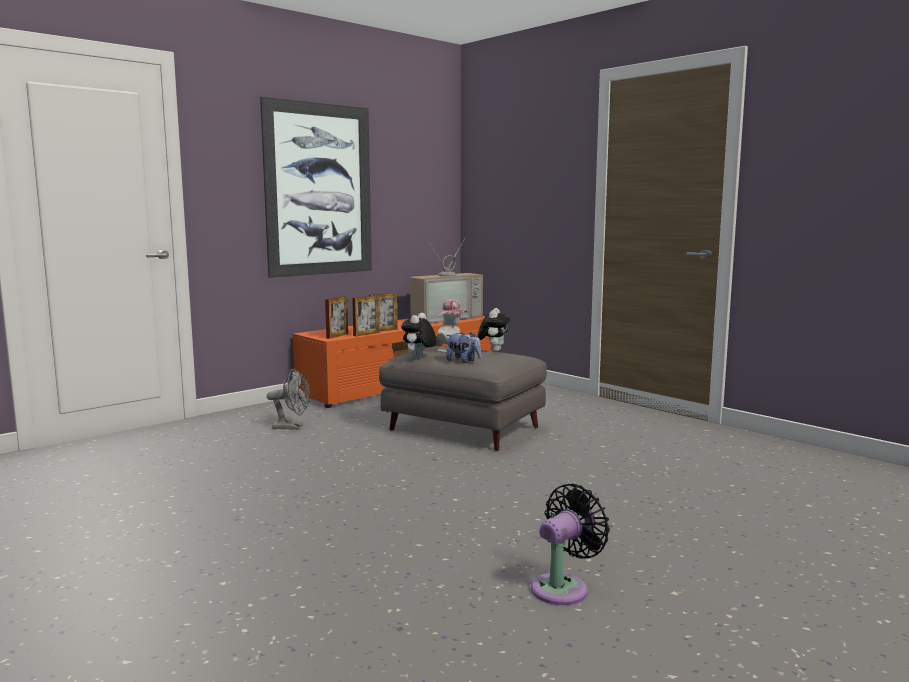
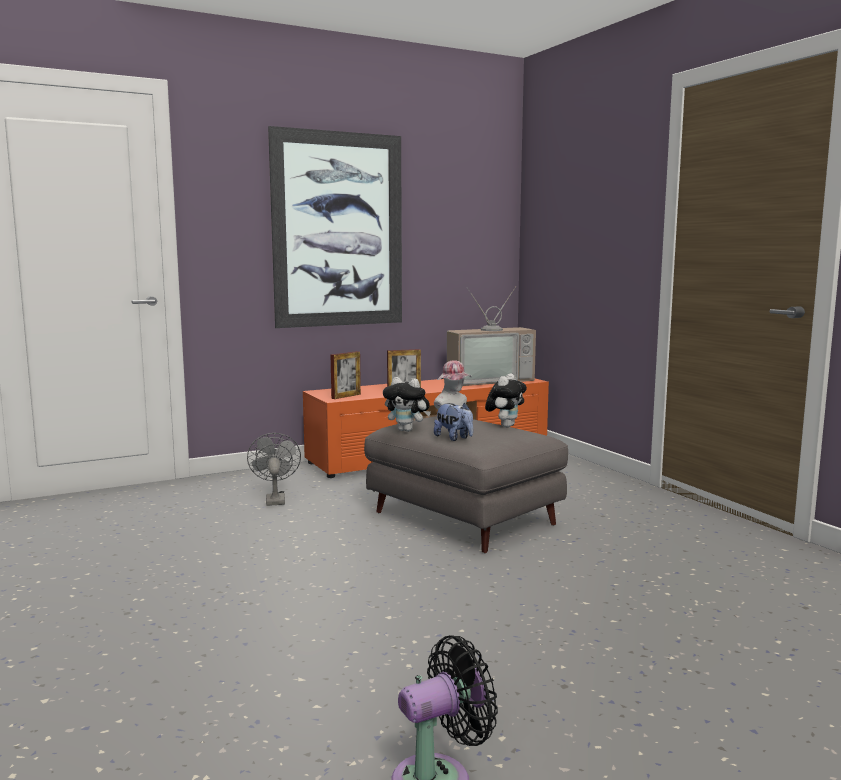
camera: 15 degrees right, 0 degrees up
(292, 427) = (275, 499): grey fan -> grey fan turned 120 degrees counterclockwise
(366, 334) = (380, 396): picture frame -> none
(419, 358) = (407, 430): plush toy -> plush toy turned 105 degrees counterclockwise

